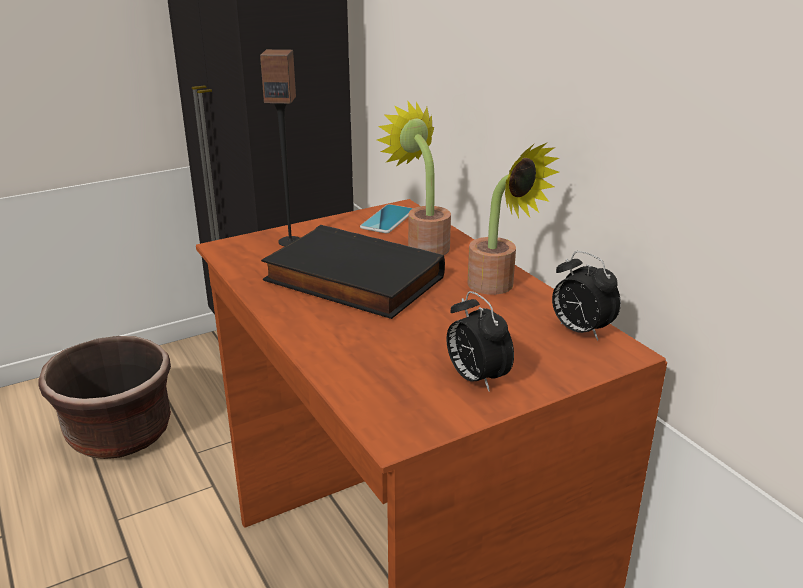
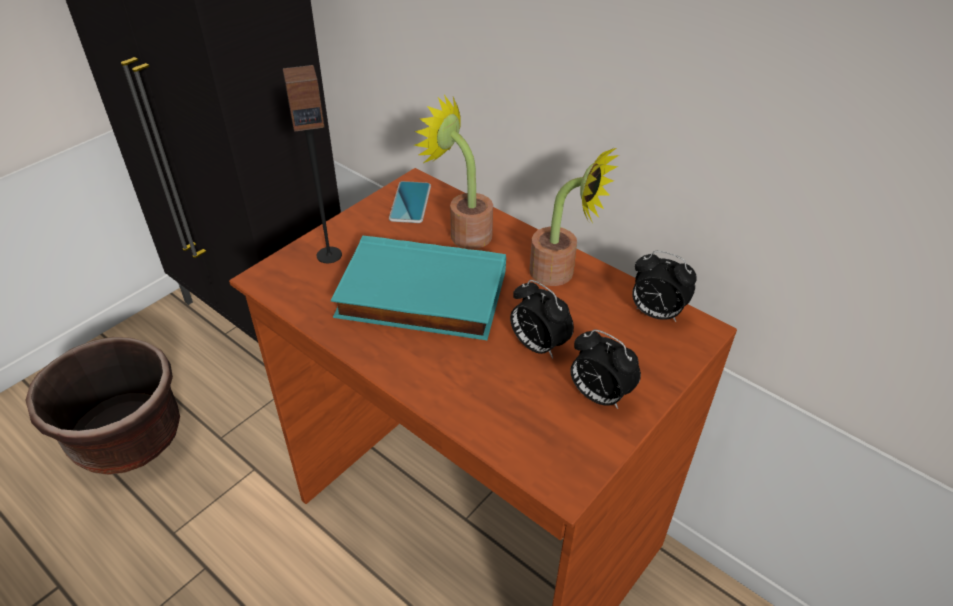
camera: 20 degrees left, 15 degrees up
(350, 280) = (420, 297): black book -> turquoise book
(438, 332) = (537, 345): none -> alarm clock

